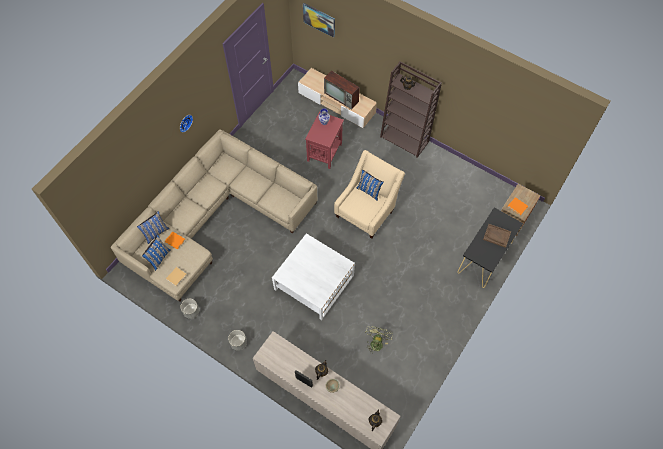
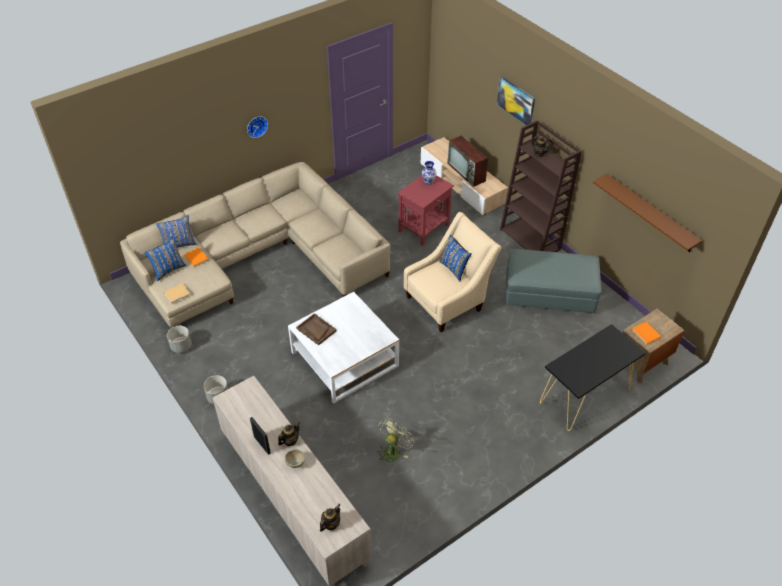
camera: 20 degrees right, 15 degrees down
(319, 19) = (458, 64): picture -> picture (516, 101)
(434, 182) = (549, 293): none -> grey ottoman
(496, 236) = (601, 357): brown tray -> brown tray (316, 330)
(503, 121) = (650, 213): none -> brown shelf

